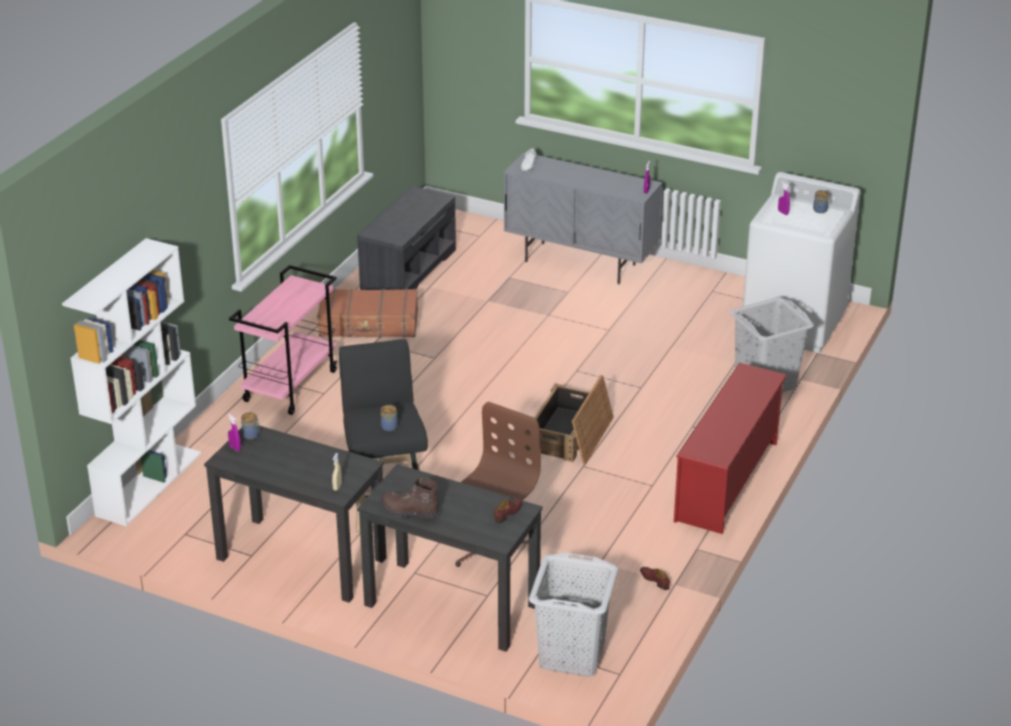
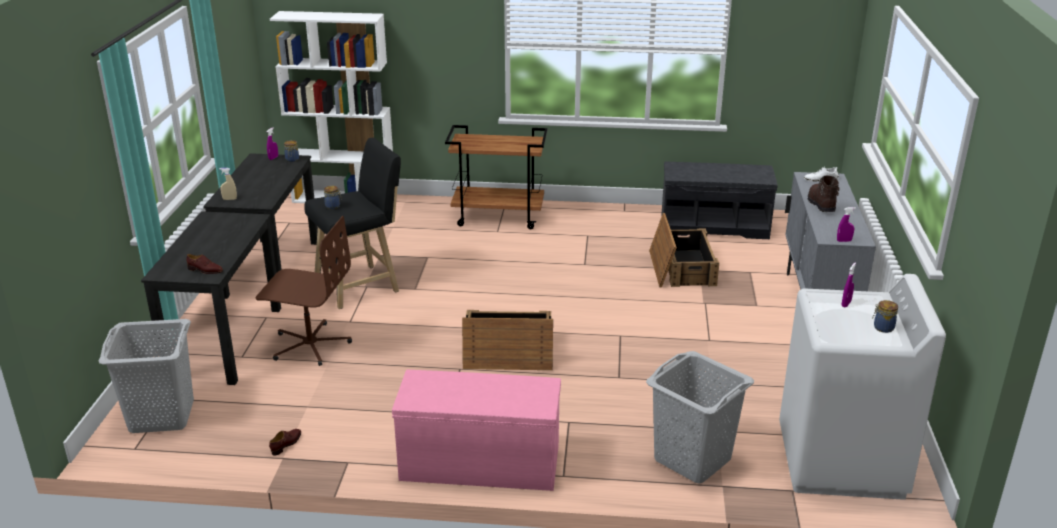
camera: 70 degrees right, 5 degrees down
(290, 385) = (499, 217): pink cart -> brown cart
(369, 324) = (612, 228): brown suitcase -> none
(409, 512) = (199, 230): brown boot -> brown boot (820, 204)
(477, 309) = (680, 268): none -> crate
(728, 481) = (478, 464): red shoe rack -> pink bench

